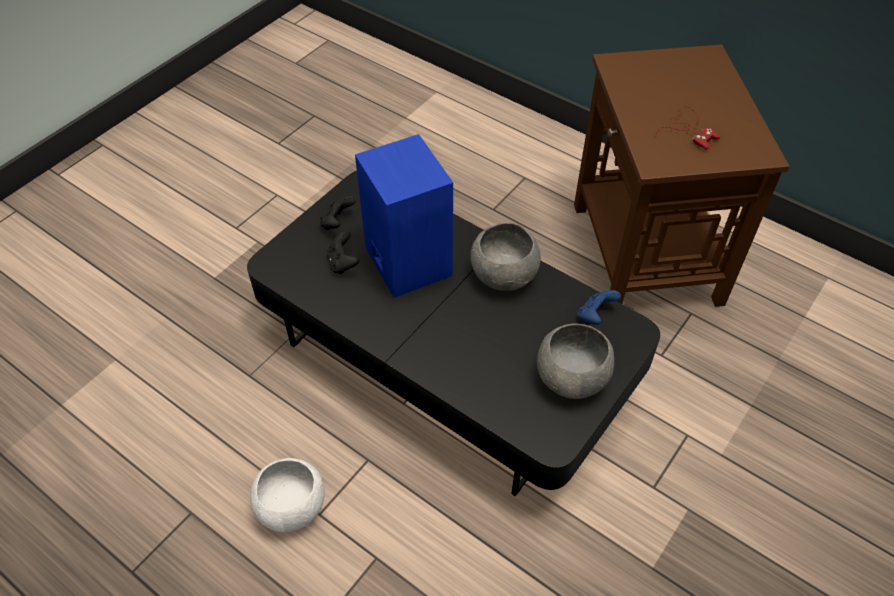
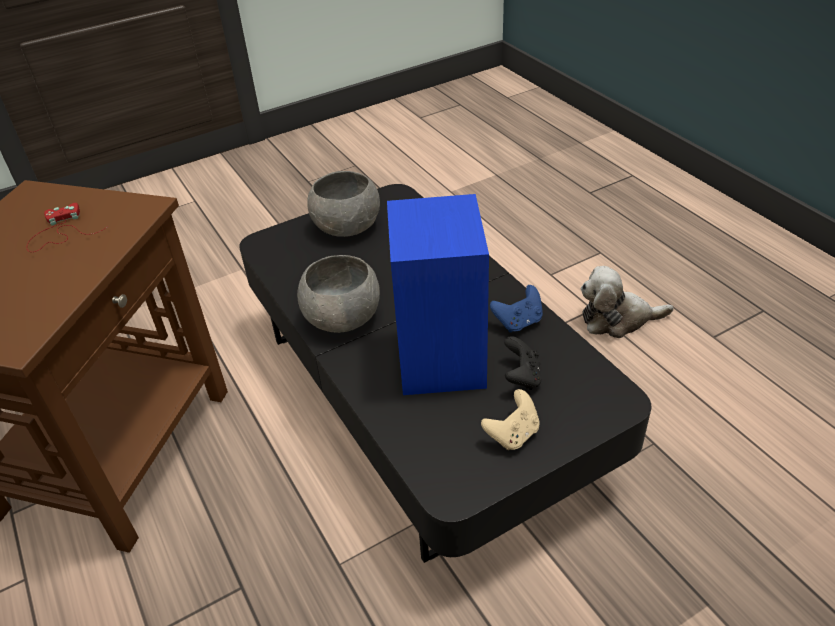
camera: 155 degrees left, 10 degrees down
(291, 507) = (617, 319): white bowl -> plush toy
(337, 223) = (513, 434): black game controller -> beige game controller
(595, 316) = (285, 262): blue game controller -> blue game controller (518, 322)

